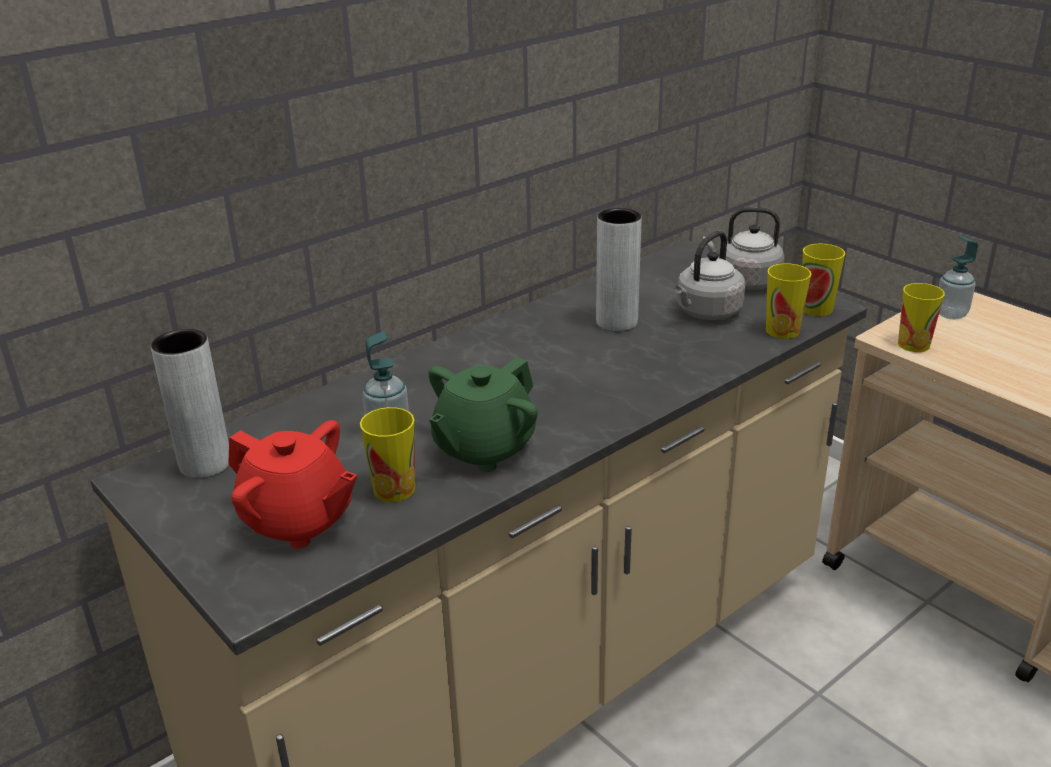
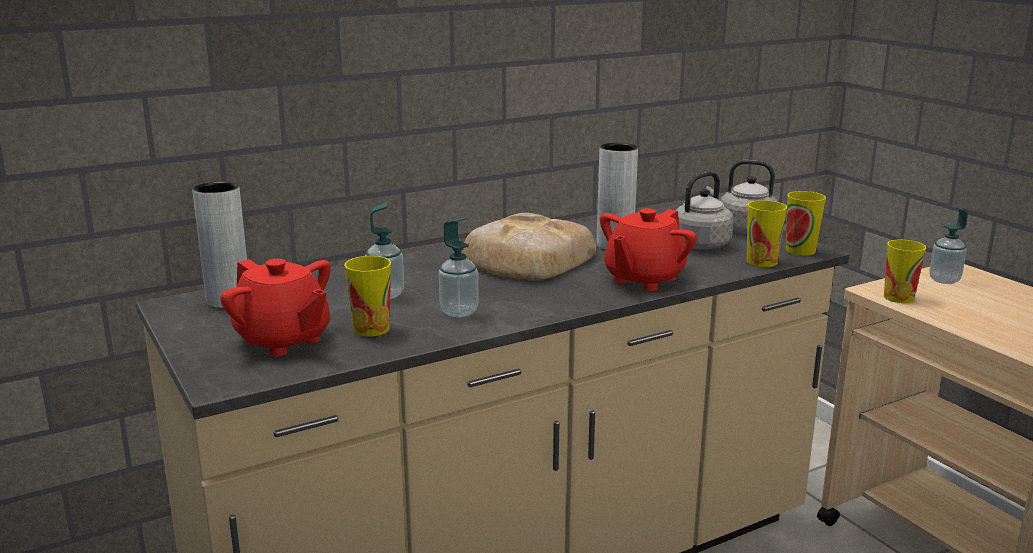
camera: 10 degrees right, 10 degrees down
(483, 449) = (459, 312): green teapot -> soap dispenser
(527, 356) = (526, 259): none -> bread
(667, 372) = (643, 279): none -> red teapot

